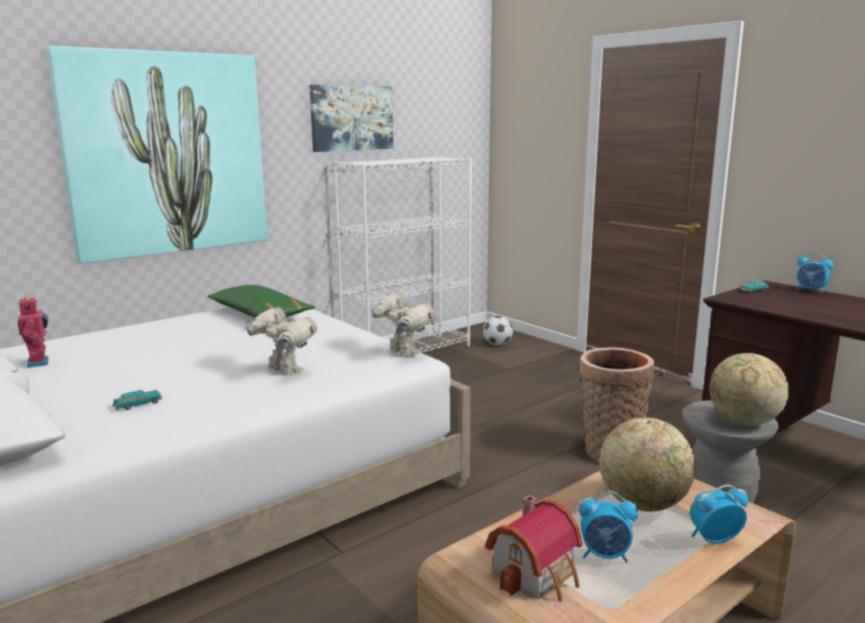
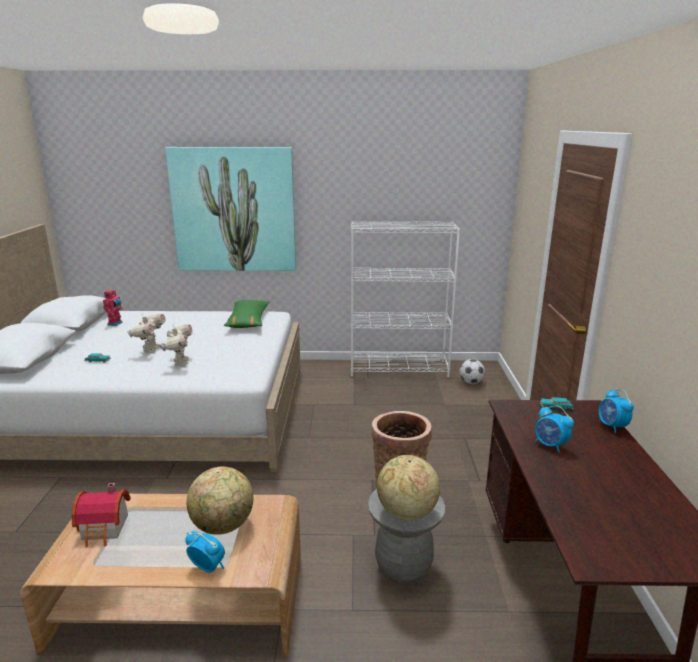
camera: 40 degrees right, 5 degrees up
(352, 118) = (372, 189): picture -> none
(403, 353) = (251, 372): toy robot -> toy robot (150, 350)
(605, 555) = (147, 539): alarm clock -> alarm clock (550, 445)

